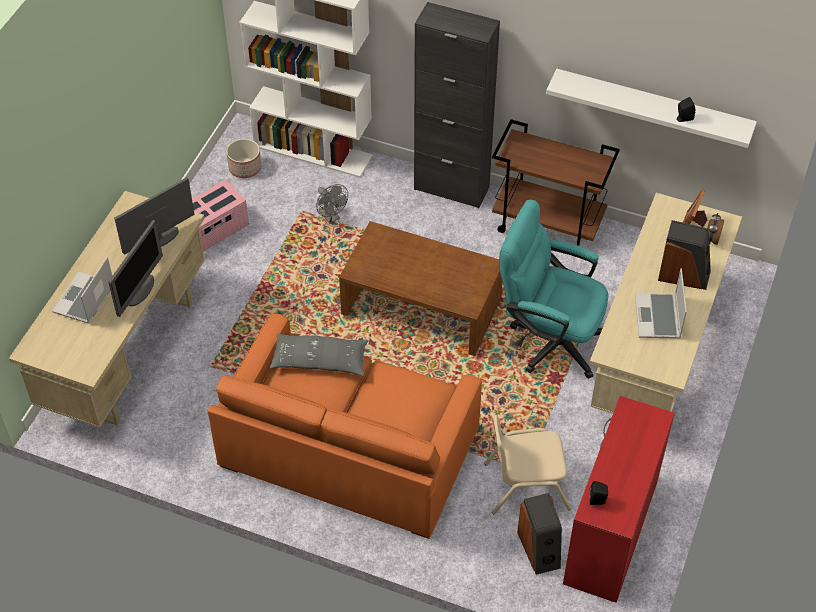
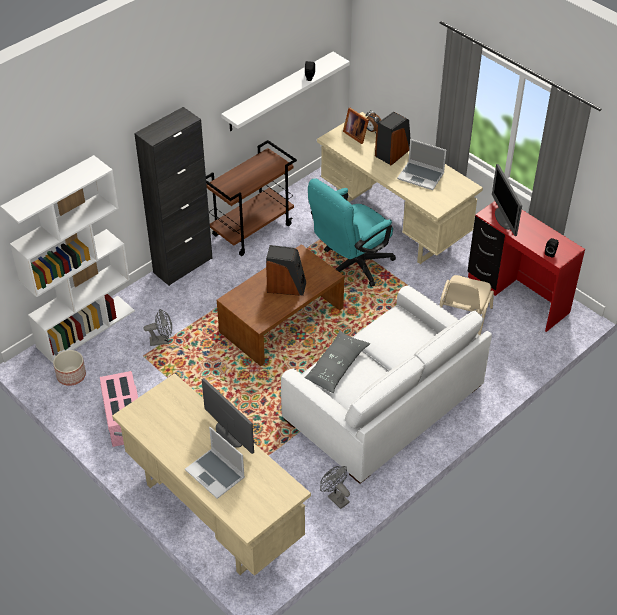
camera: 65 degrees left, 5 degrees down
(160, 239) = (182, 407): monitor -> monitor (503, 219)
(191, 450) = (335, 497): none -> grey fan
(347, 448) = (384, 403): orange sofa -> white sofa
(540, 549) = (515, 333): speaker -> speaker (286, 286)

